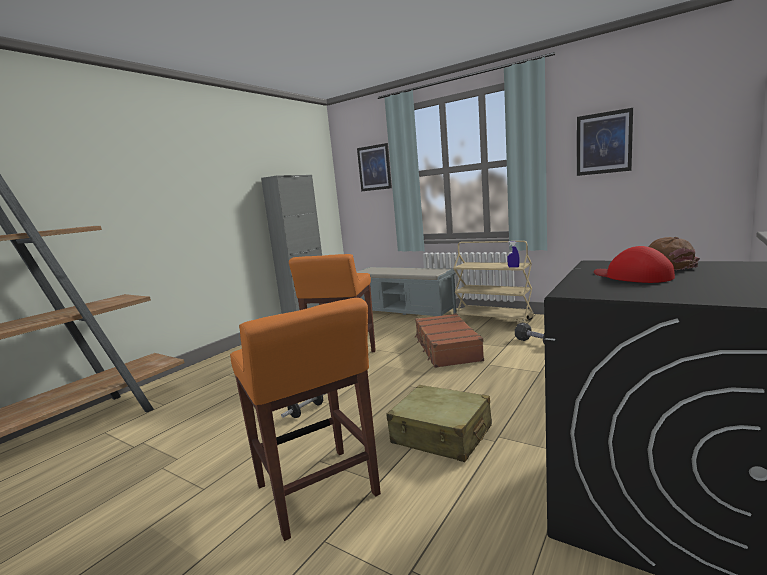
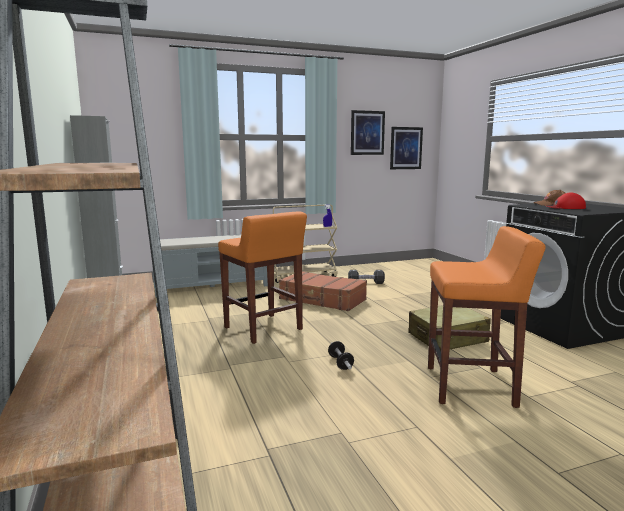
camera: 55 degrees left, 0 degrees up
(374, 168) = (151, 123): picture -> picture (406, 148)

